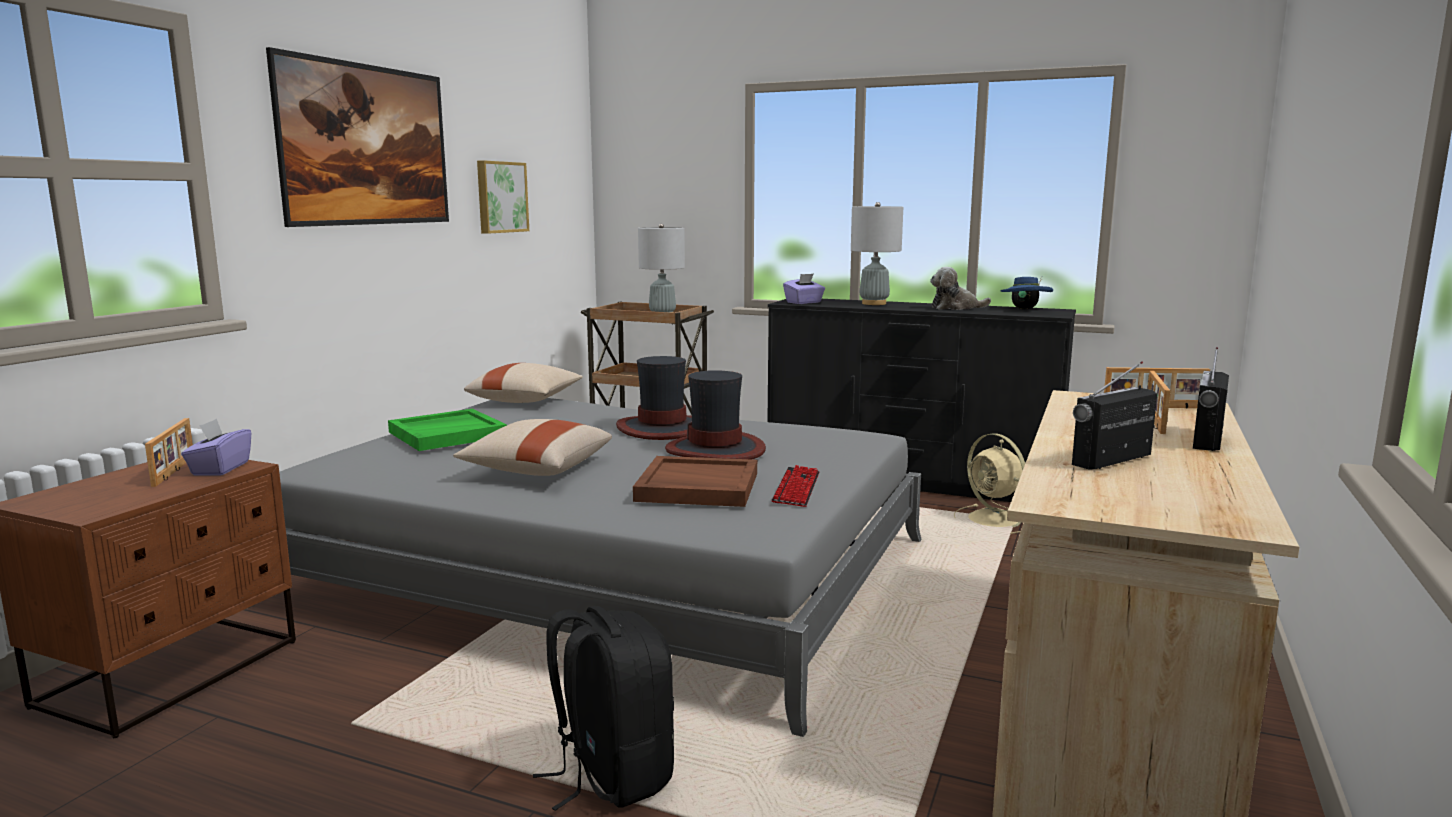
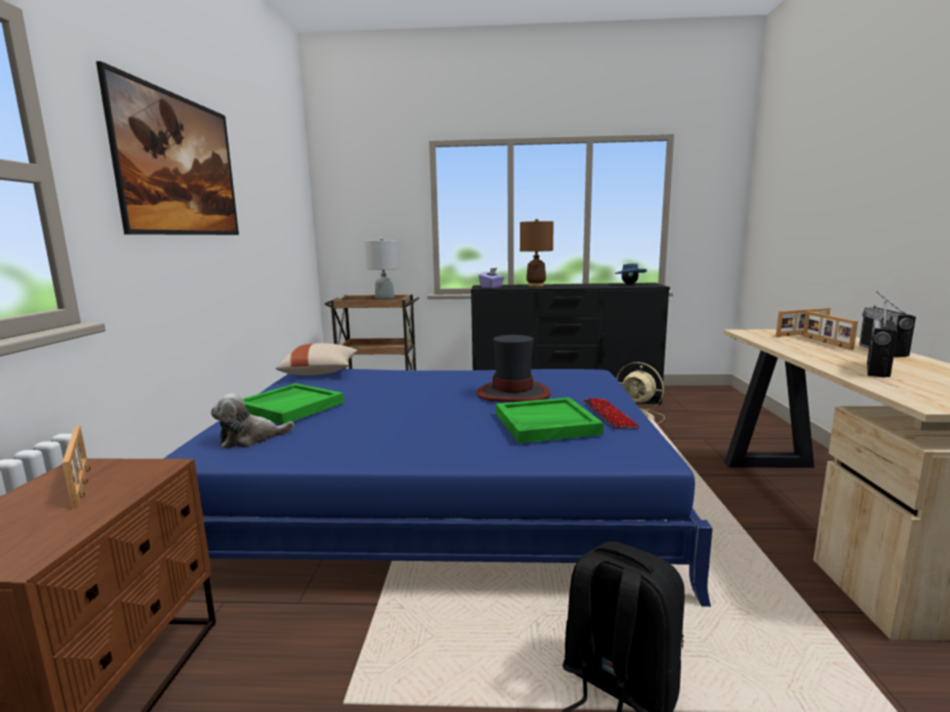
camera: 20 degrees left, 0 degrees up
(220, 469) = (135, 473): purple tissue box -> none
(500, 197) = (266, 217): picture -> none
(536, 469) = (403, 427): beige pillow -> none
(612, 571) = (438, 495): grey bed -> blue bed
(662, 428) = (450, 382): hat -> none
(696, 487) = (545, 424): brown tray -> green tray
(874, 303) = (536, 285): grey table lamp -> brown table lamp
(955, 308) = (590, 285): plush toy -> plush toy (250, 439)

